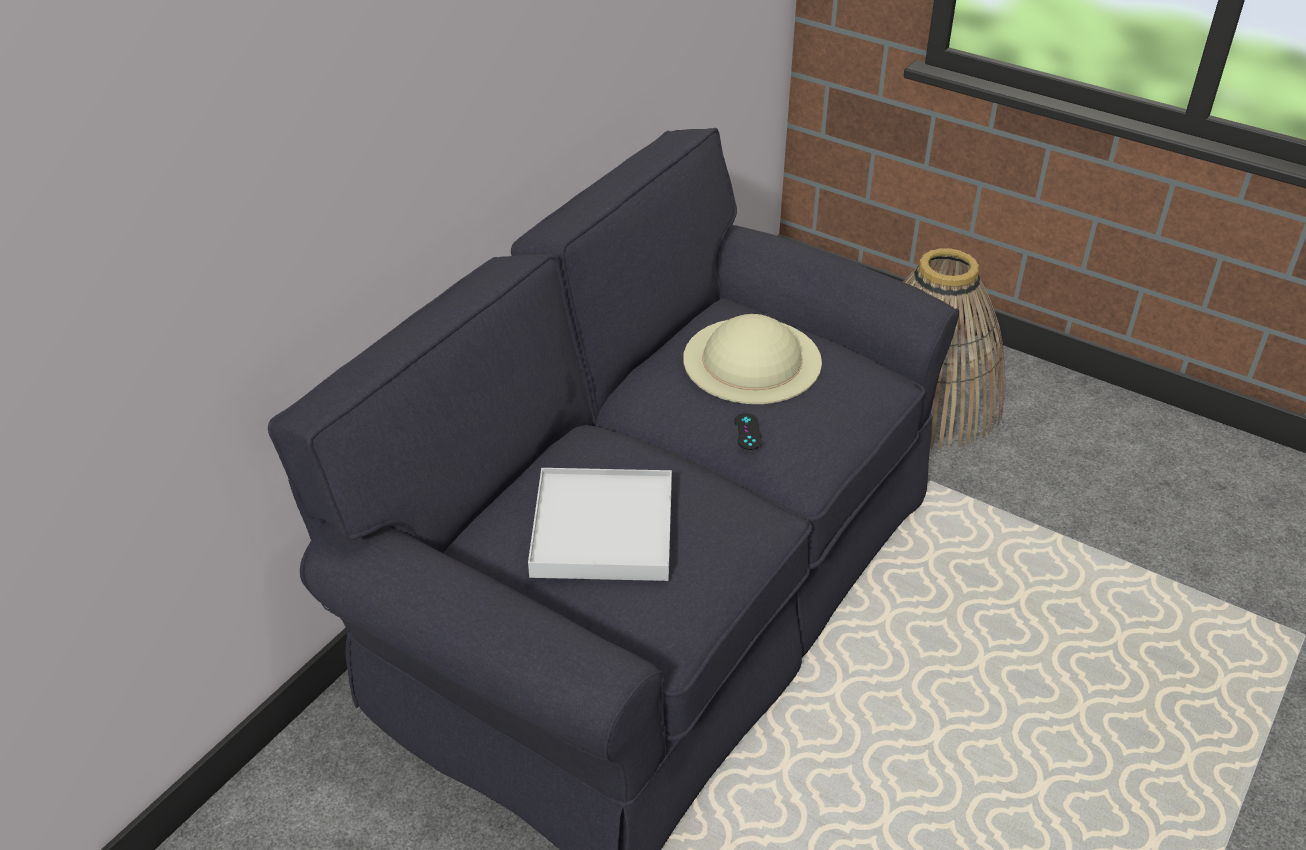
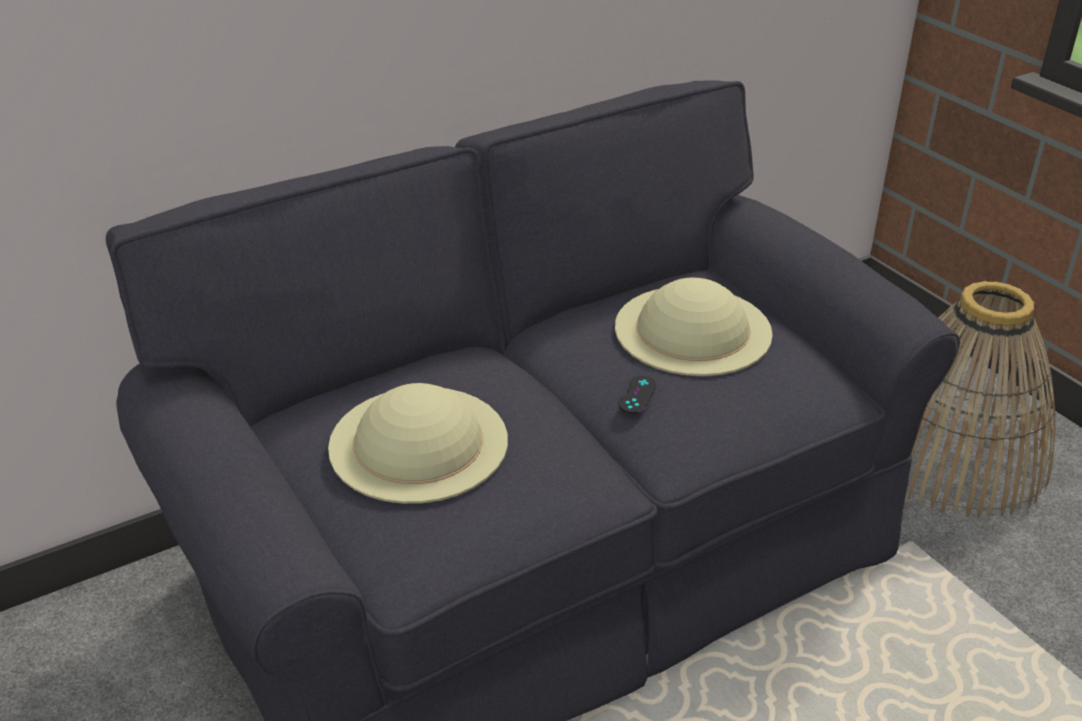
camera: 25 degrees right, 5 degrees down
(603, 529) = (418, 442): white tray -> beige hat

